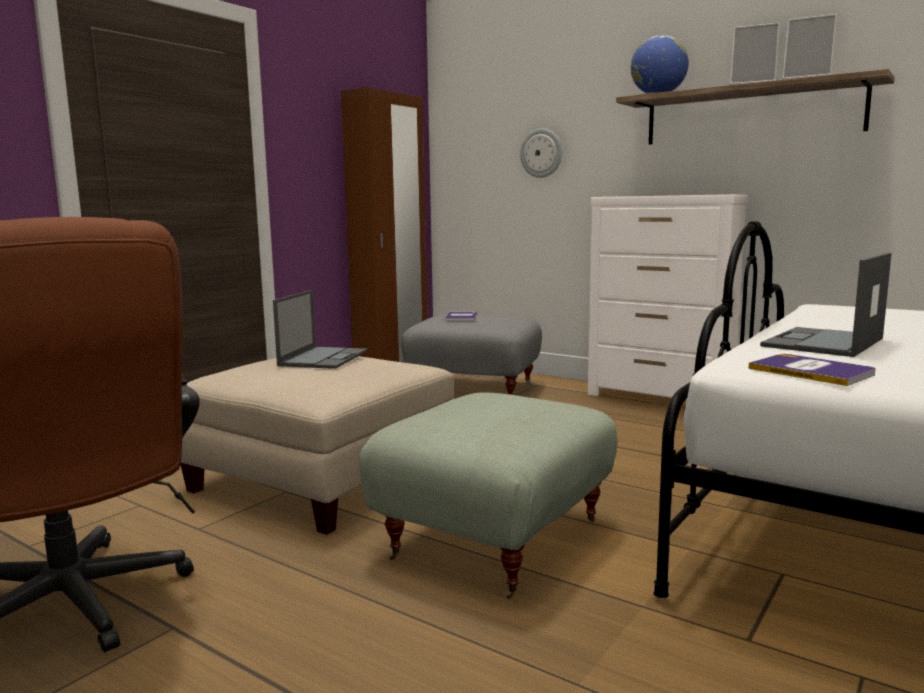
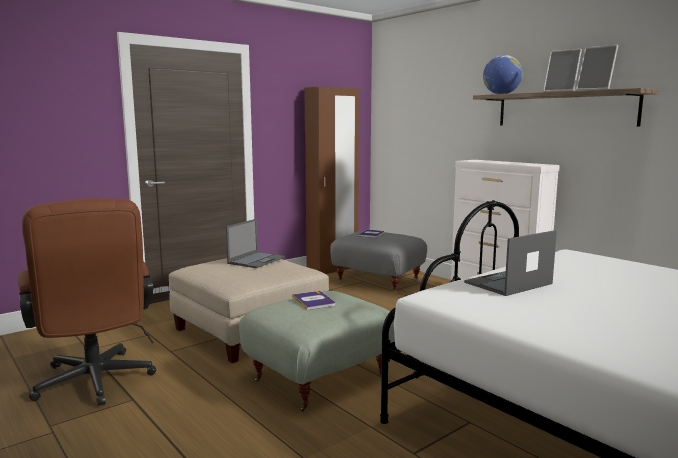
camera: 15 degrees right, 0 degrees up
(541, 153) = (435, 126): wall clock -> none
(811, 371) = (460, 303): book -> book (313, 301)

